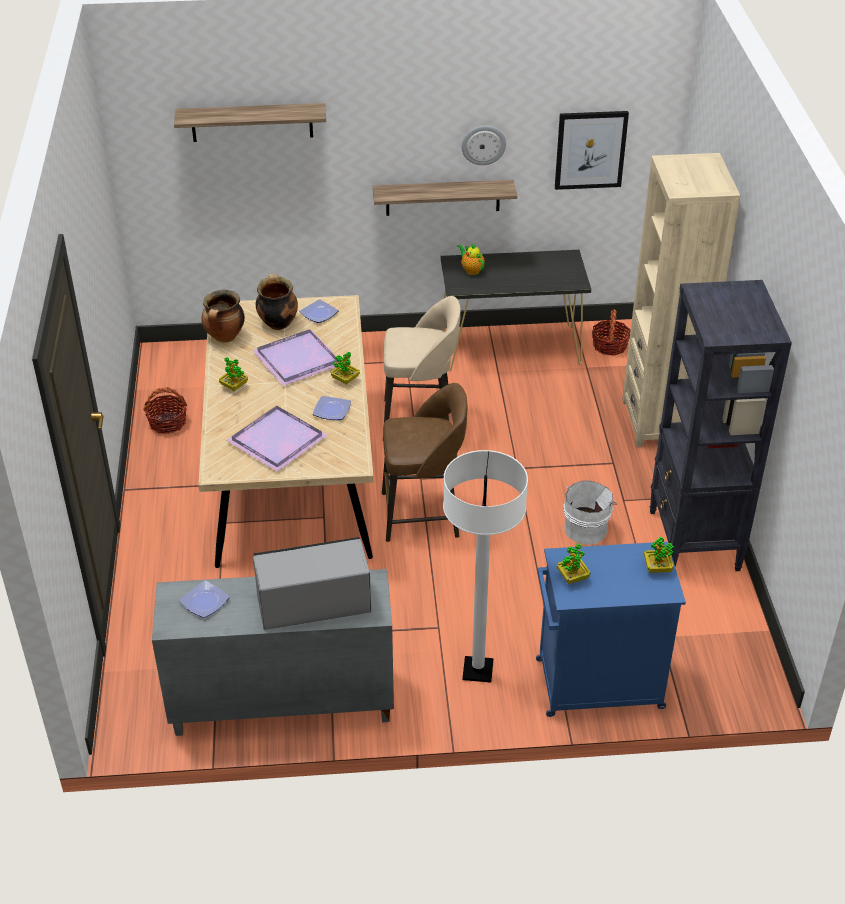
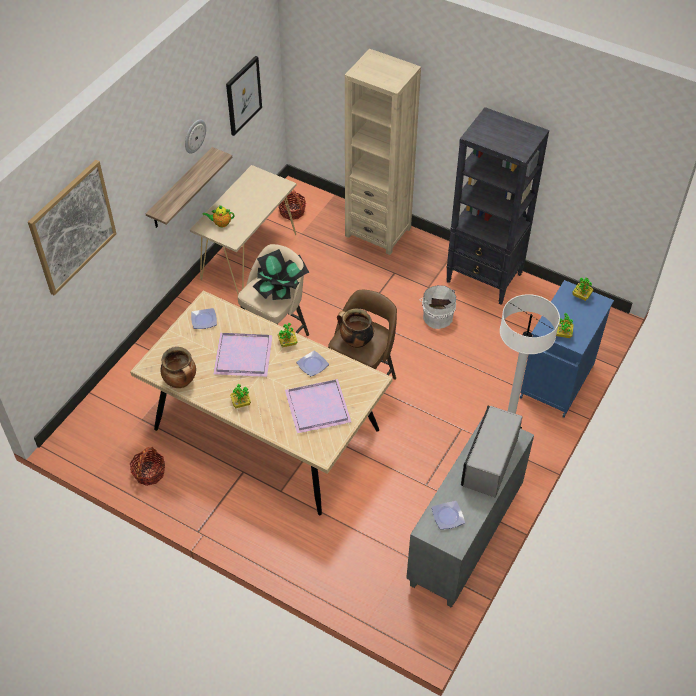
camera: 55 degrees left, 10 degrees up
(252, 122) = (72, 227): shelf -> picture
(277, 323) = (192, 346): cooking pot -> cooking pot (355, 342)
(425, 349) = (281, 289): none -> potted plant
(511, 348) = (249, 256): black console table -> beige console table

